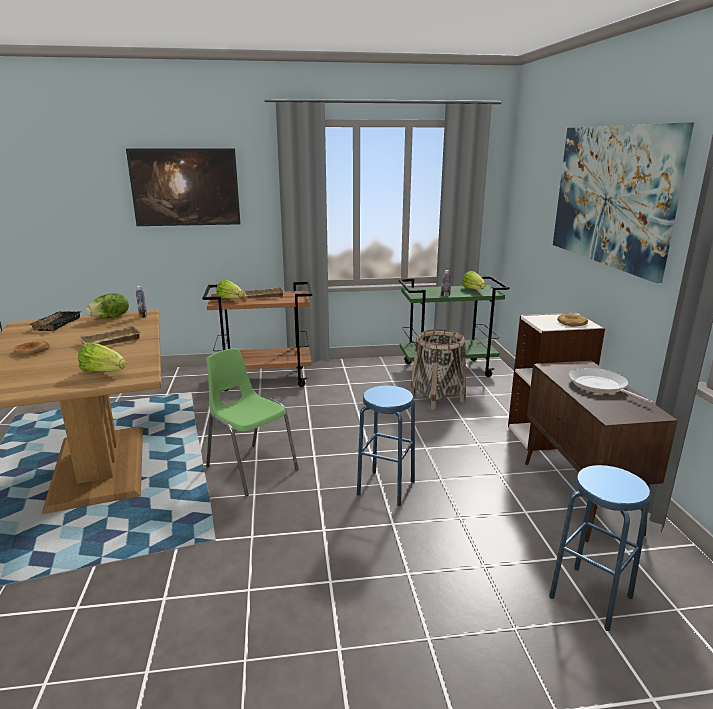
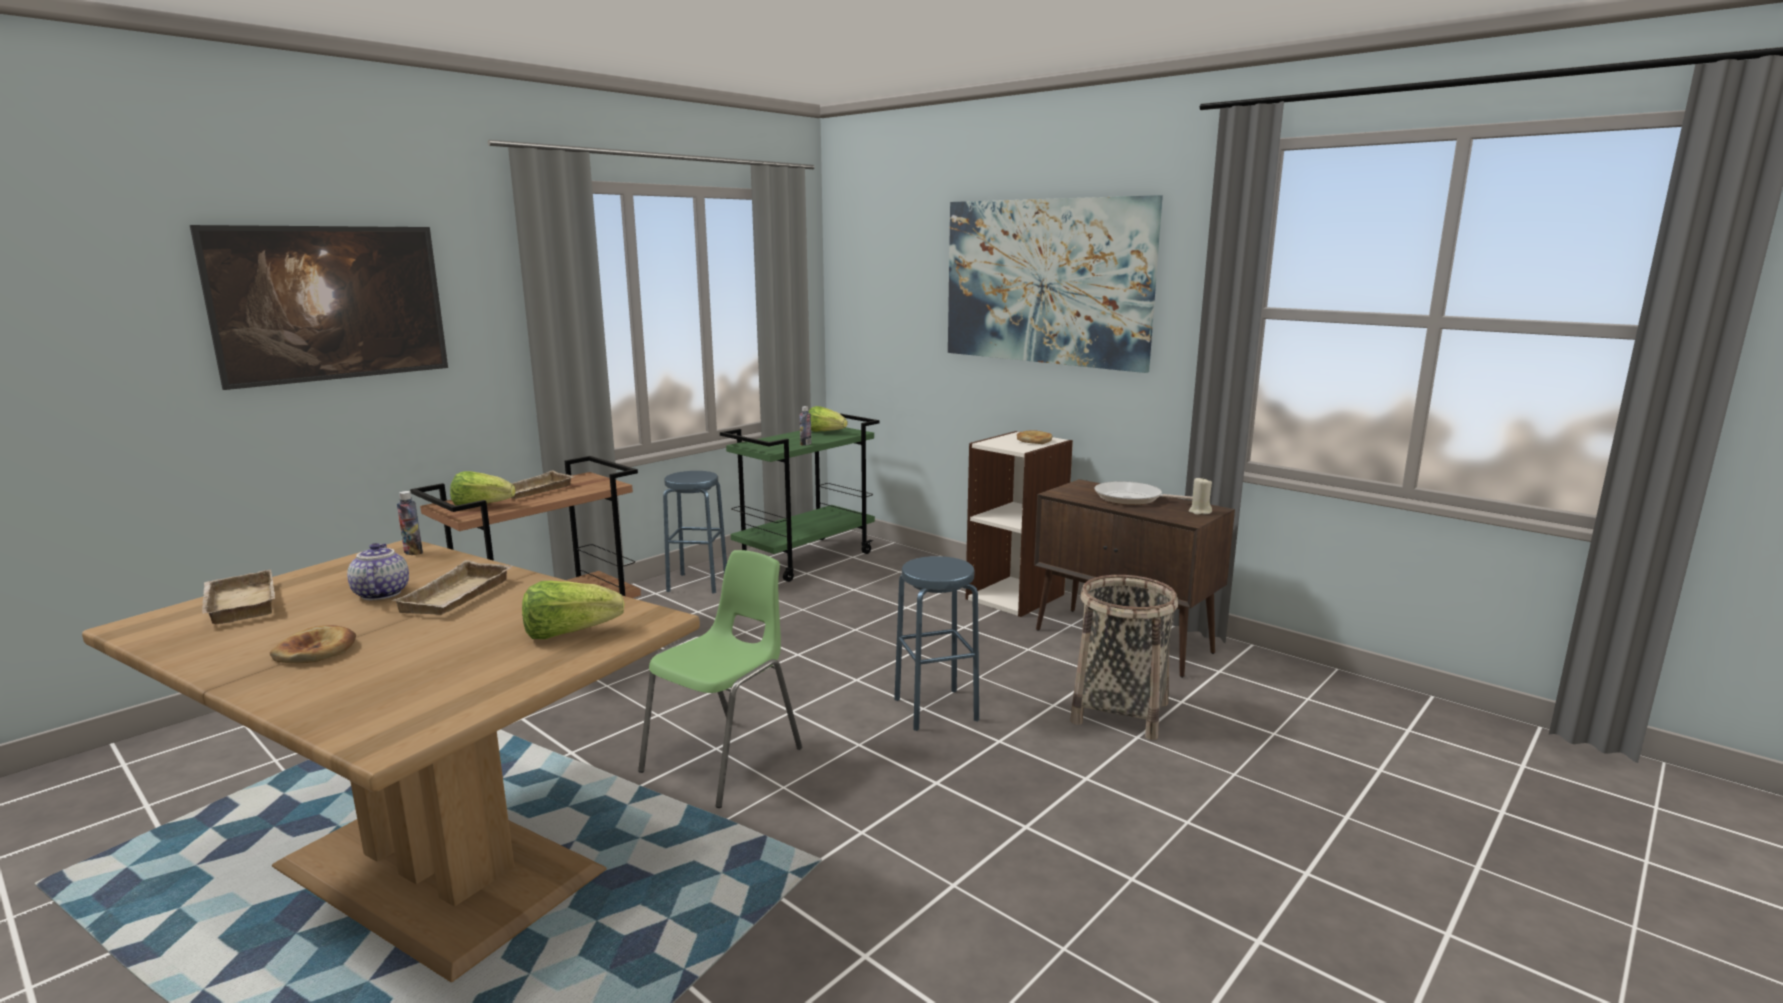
camera: 40 degrees left, 5 degrees down
(56, 324) = (237, 604): black tray -> beige tray
(95, 332) = (380, 594): none -> teapot
(110, 317) = (346, 568): lettuce -> none
(251, 468) = (725, 760): green chair -> green chair turned 120 degrees clockwise
(437, 398) = (842, 593): basket -> basket (1119, 712)
(591, 597) = (1247, 719): blue stool -> blue stool (698, 583)
(636, 413) = (1199, 512): none -> beige candle

